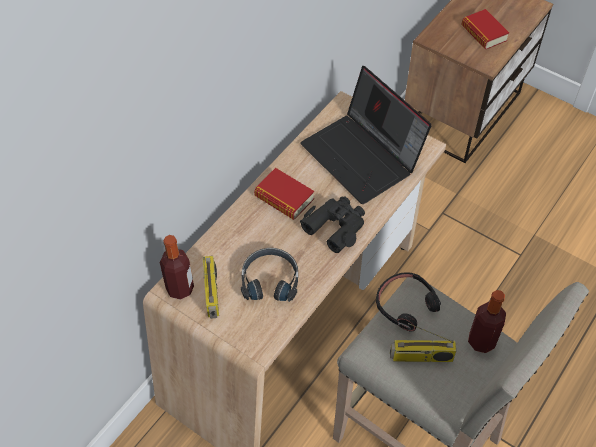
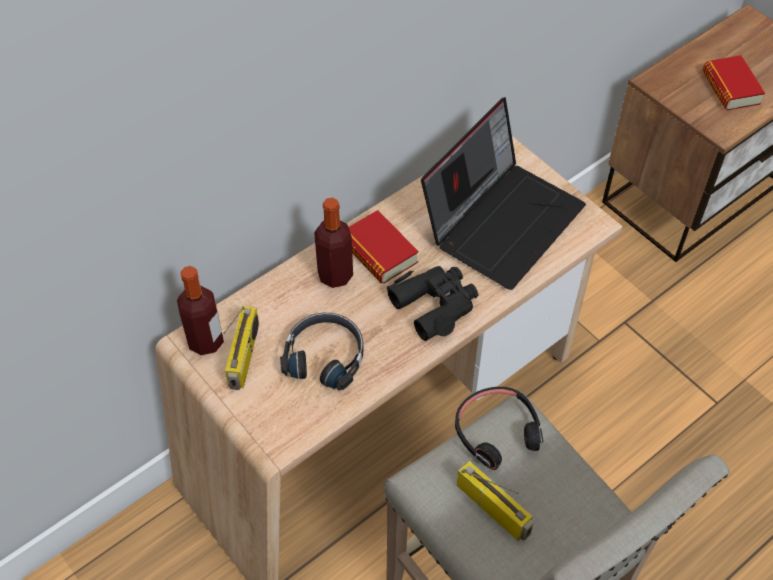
camera: 15 degrees right, 0 degrees up
(363, 157) = (502, 220): laptop -> laptop turned 120 degrees counterclockwise
(421, 357) = (494, 508): radio -> radio turned 150 degrees counterclockwise
(481, 341) = (586, 506): bottle -> bottle (335, 275)

